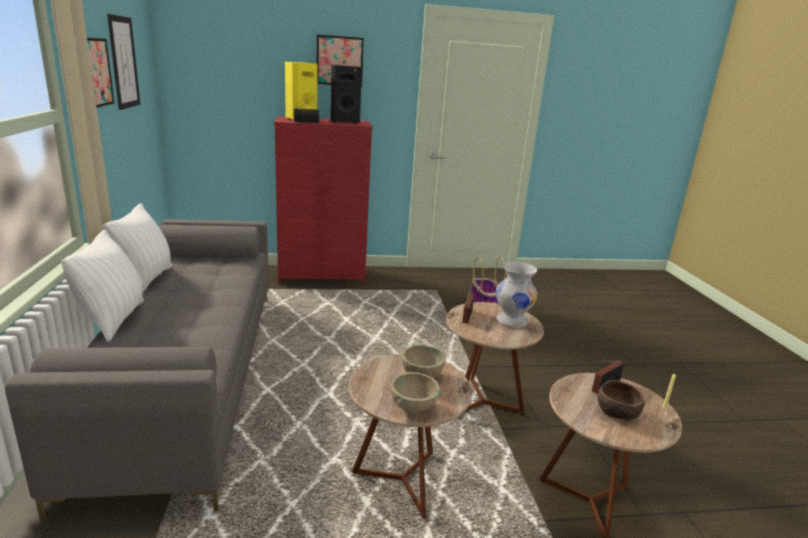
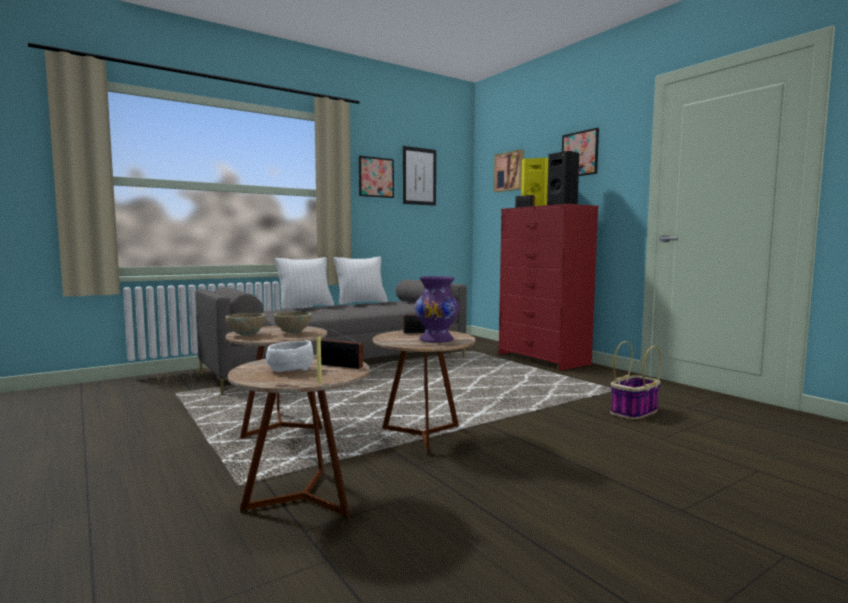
camera: 65 degrees right, 15 degrees down
(230, 60) = (510, 171): none -> picture
(512, 321) = (435, 340): white vase -> purple vase
(618, 412) = (289, 369): brown bowl -> white bowl

